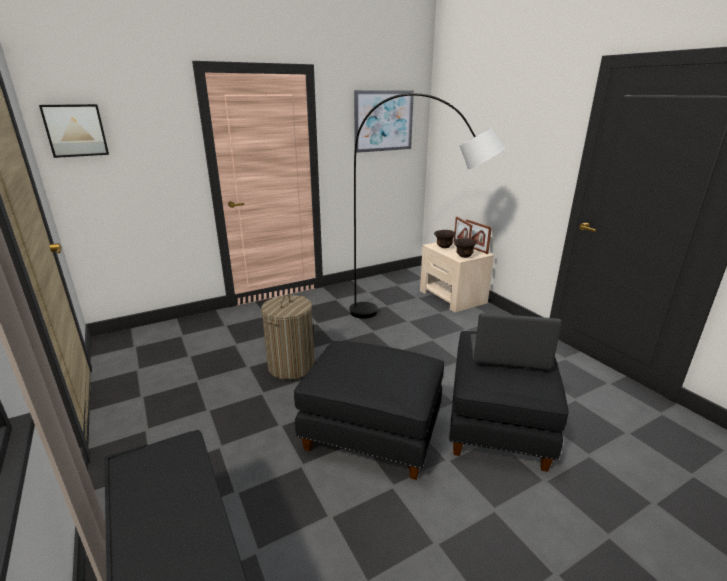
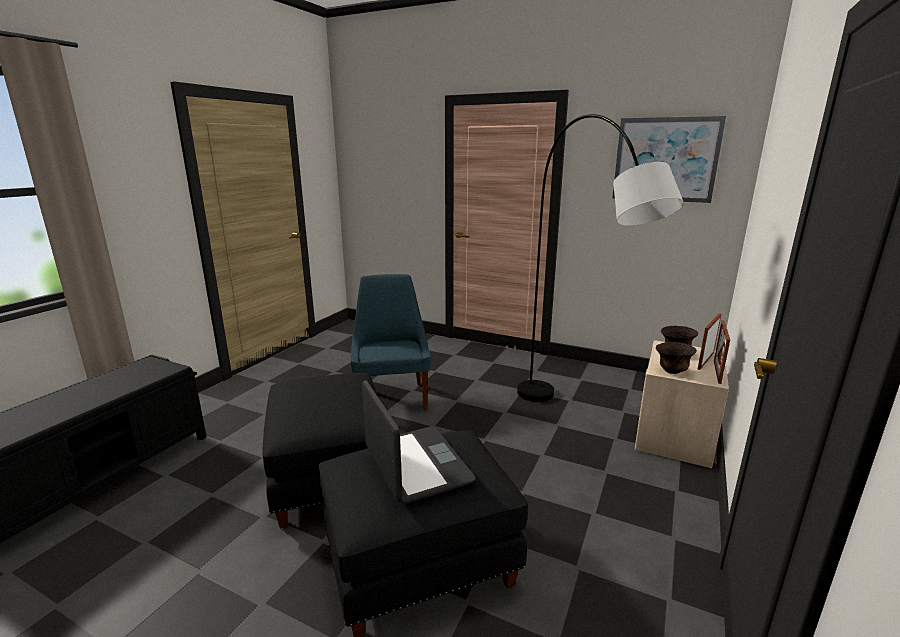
camera: 55 degrees right, 5 degrees down
(75, 130) = (359, 155): picture -> none
(291, 366) = (392, 397): laundry basket -> blue chair

